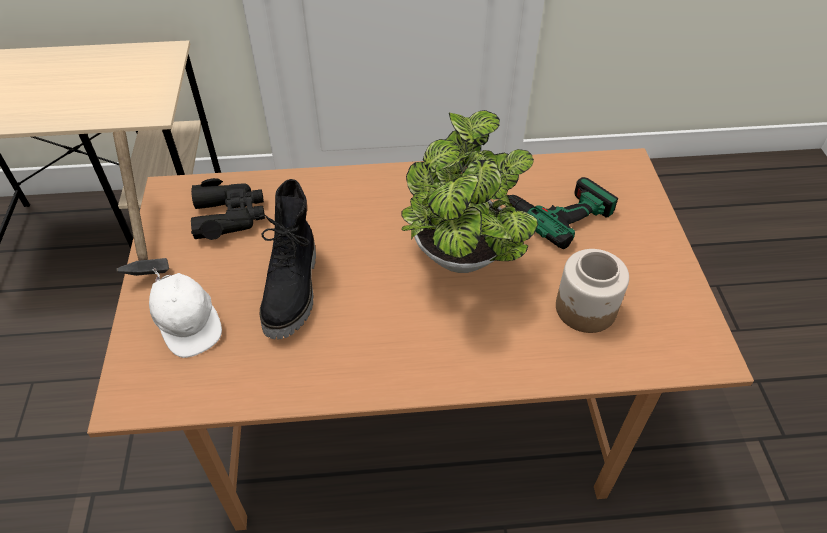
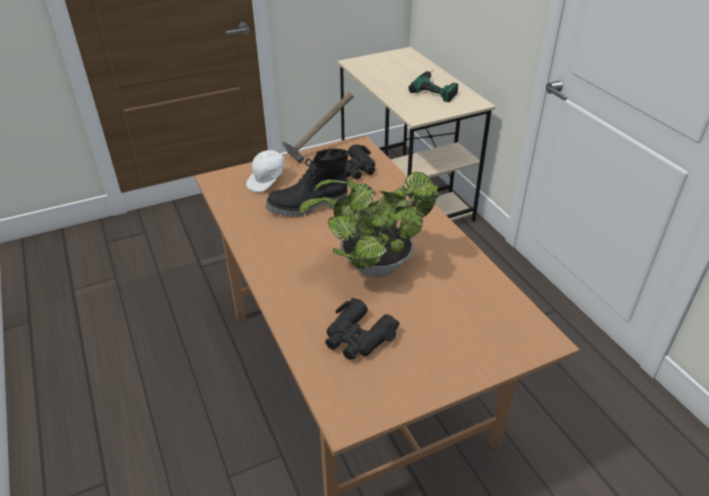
camera: 70 degrees right, 10 degrees down
(549, 206) = (455, 300): power drill -> power drill (437, 87)
(585, 309) = (358, 337): jar -> black binoculars

